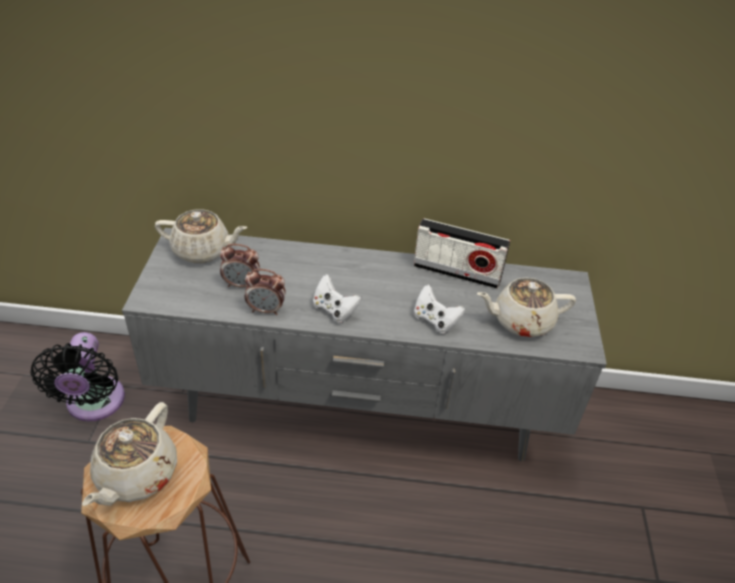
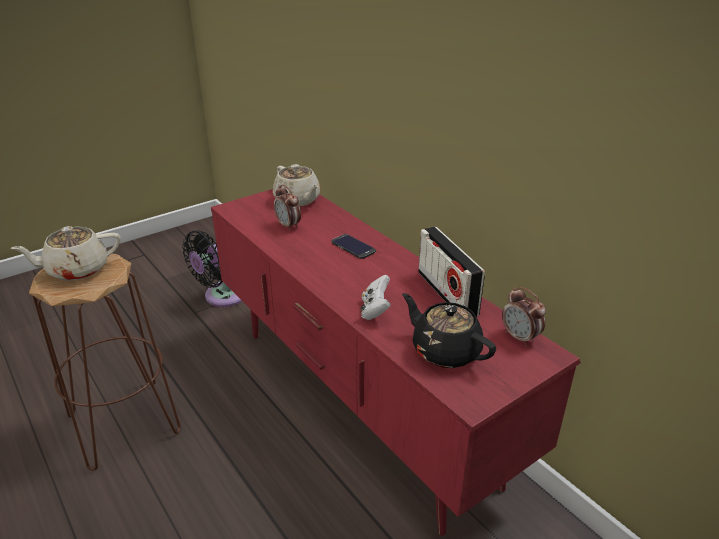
camera: 50 degrees right, 10 degrees down
(266, 310) = (279, 245): alarm clock -> alarm clock (520, 338)
(331, 272) = (353, 247): none -> phone
(334, 310) = (318, 266): white game controller -> none
(359, 412) = (359, 403): grey tv stand -> red tv stand
(521, 321) = (445, 351): beige teapot -> black teapot

